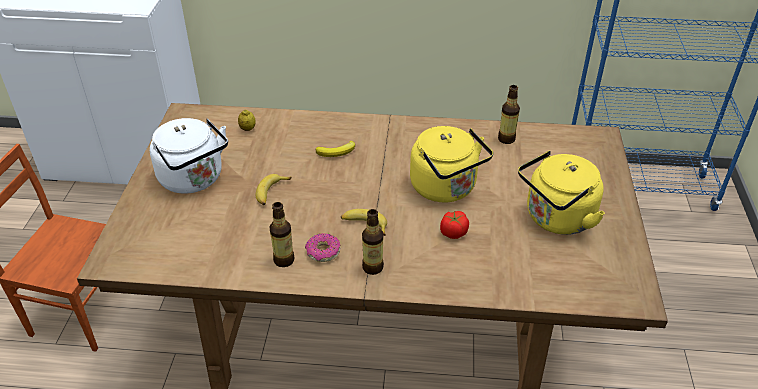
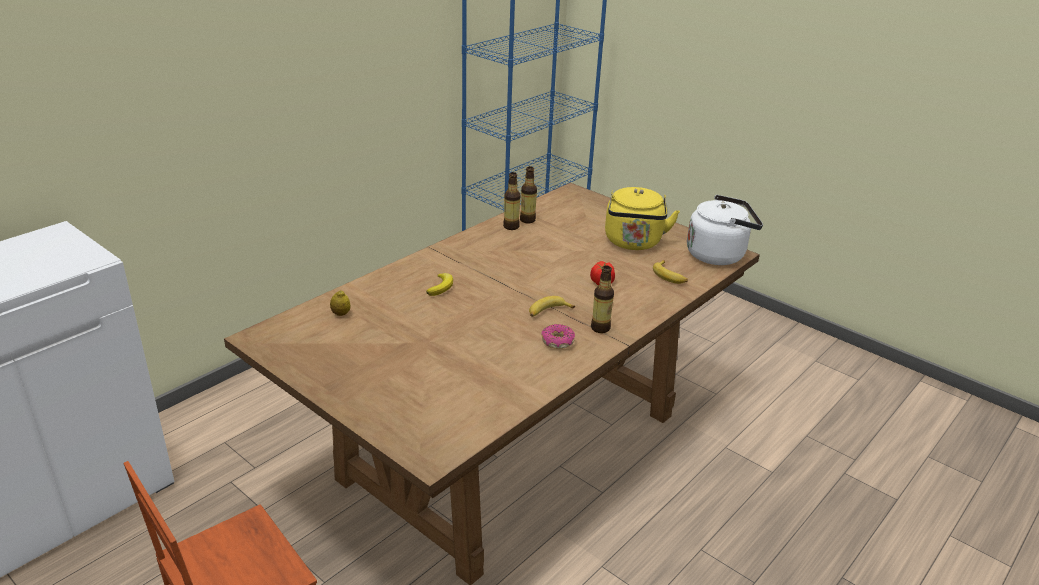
camera: 55 degrees left, 10 degrees down
(194, 180) = (374, 368): white kettle -> white kettle (719, 254)
(271, 193) = (451, 336): banana -> banana (670, 276)
(284, 260) = (545, 363): bottle -> bottle (511, 226)
(446, 189) = (551, 264): yellow kettle -> none

